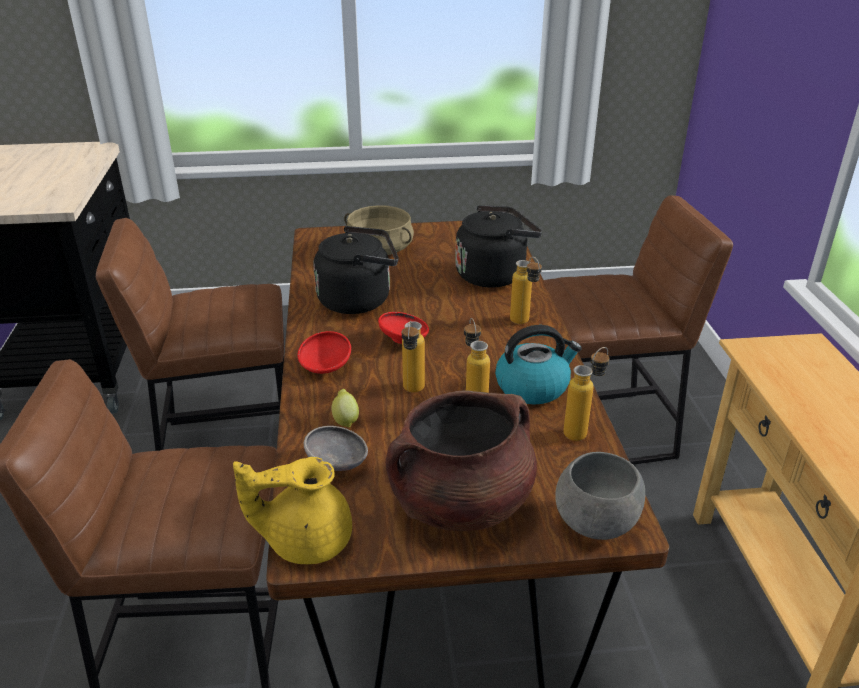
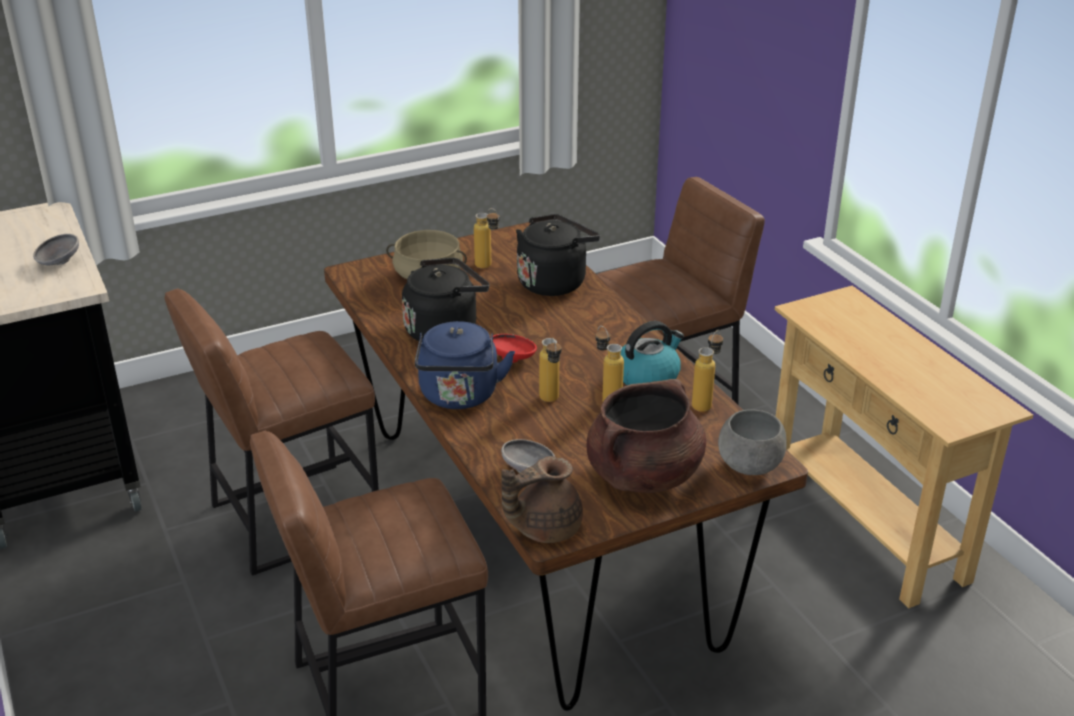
camera: 20 degrees left, 0 degrees up
(61, 184) = (58, 263): none -> grey bowl
(305, 540) = (544, 528): yellow teapot -> brown teapot
(325, 367) = (459, 397): red bowl -> blue kettle
(345, 420) = (510, 436): lemon -> none
(523, 324) = (608, 323): bottle -> bottle (488, 267)

